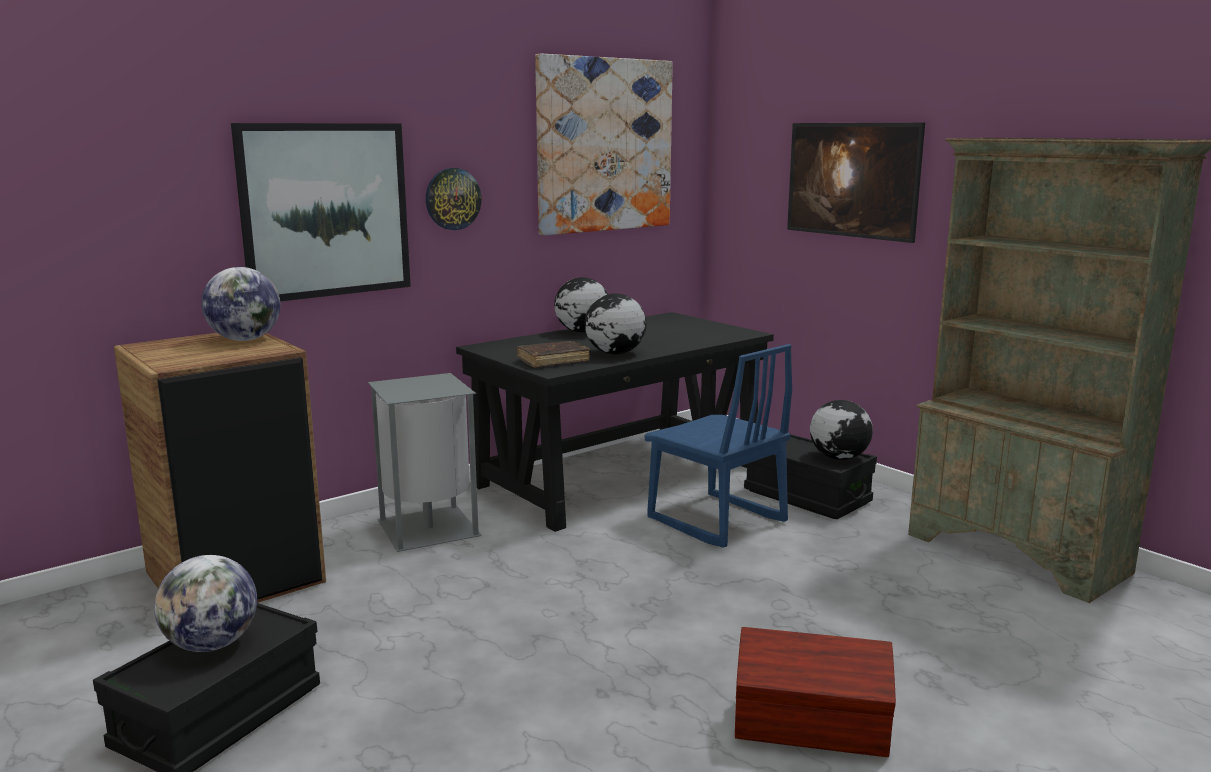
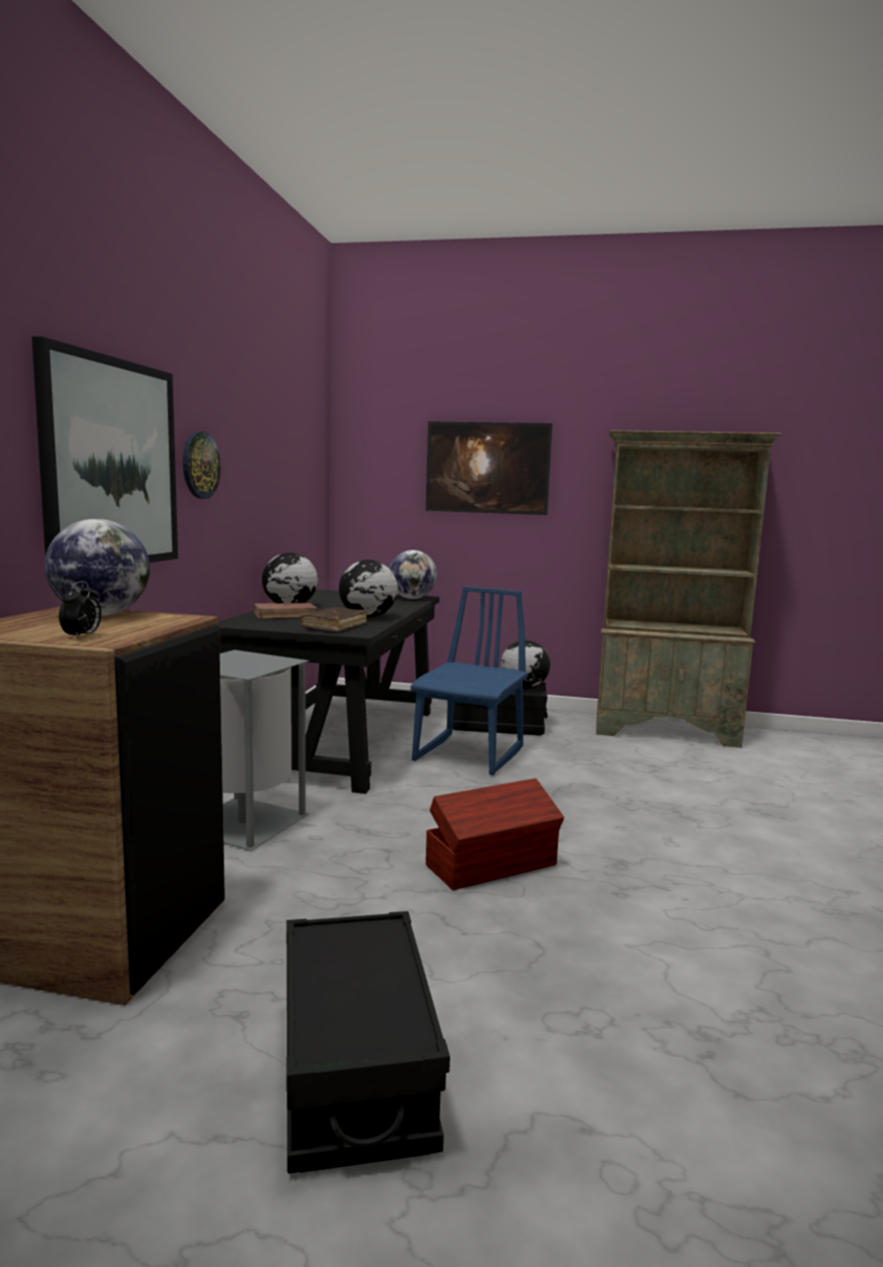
camera: 40 degrees left, 5 degrees down
(172, 359) = (82, 636): none -> alarm clock
(212, 645) = (343, 977): globe -> globe (412, 598)
(550, 342) = (285, 615): none -> brown book
(605, 145) = (284, 428): picture -> none
(715, 521) = (470, 755): blue chair -> blue chair turned 75 degrees counterclockwise
(811, 729) = (764, 863): brown storage box -> brown storage box (493, 865)

